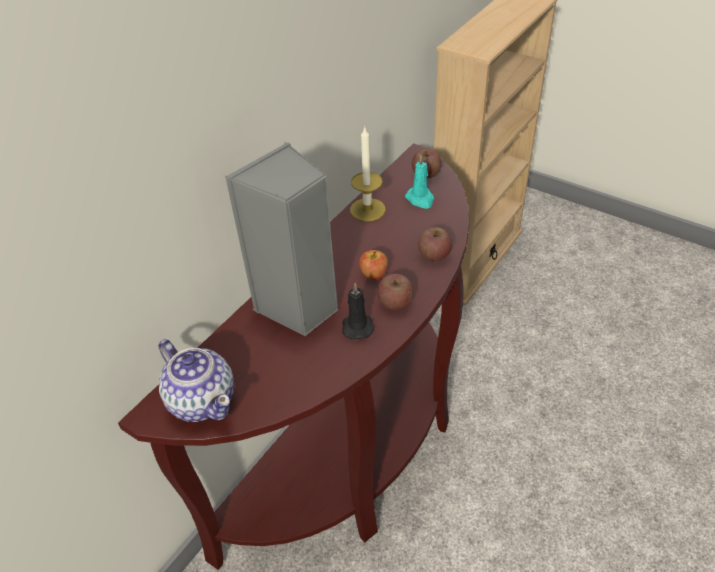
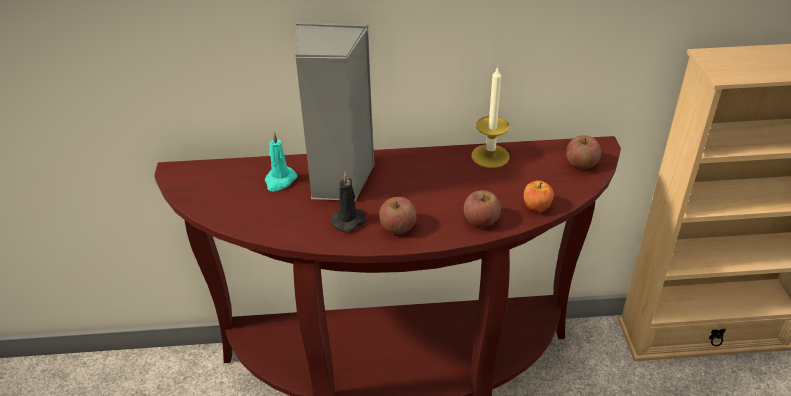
camera: 50 degrees right, 5 degrees down
(202, 400) = (206, 185): teapot -> none
(374, 274) = (417, 199): apple -> apple (536, 207)
(420, 199) = (542, 177): turquoise candle -> turquoise candle (280, 181)

